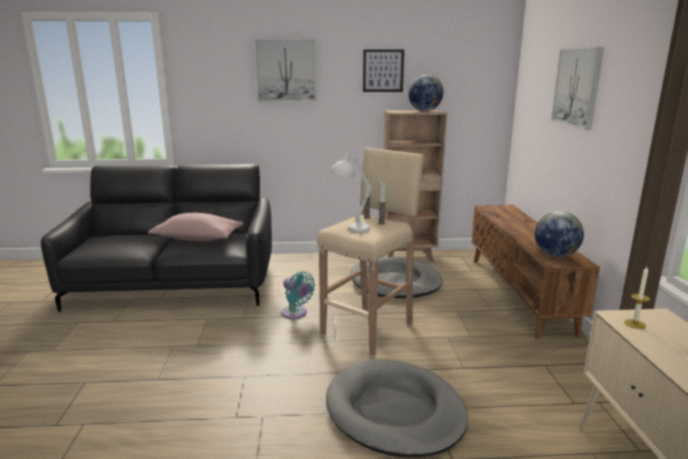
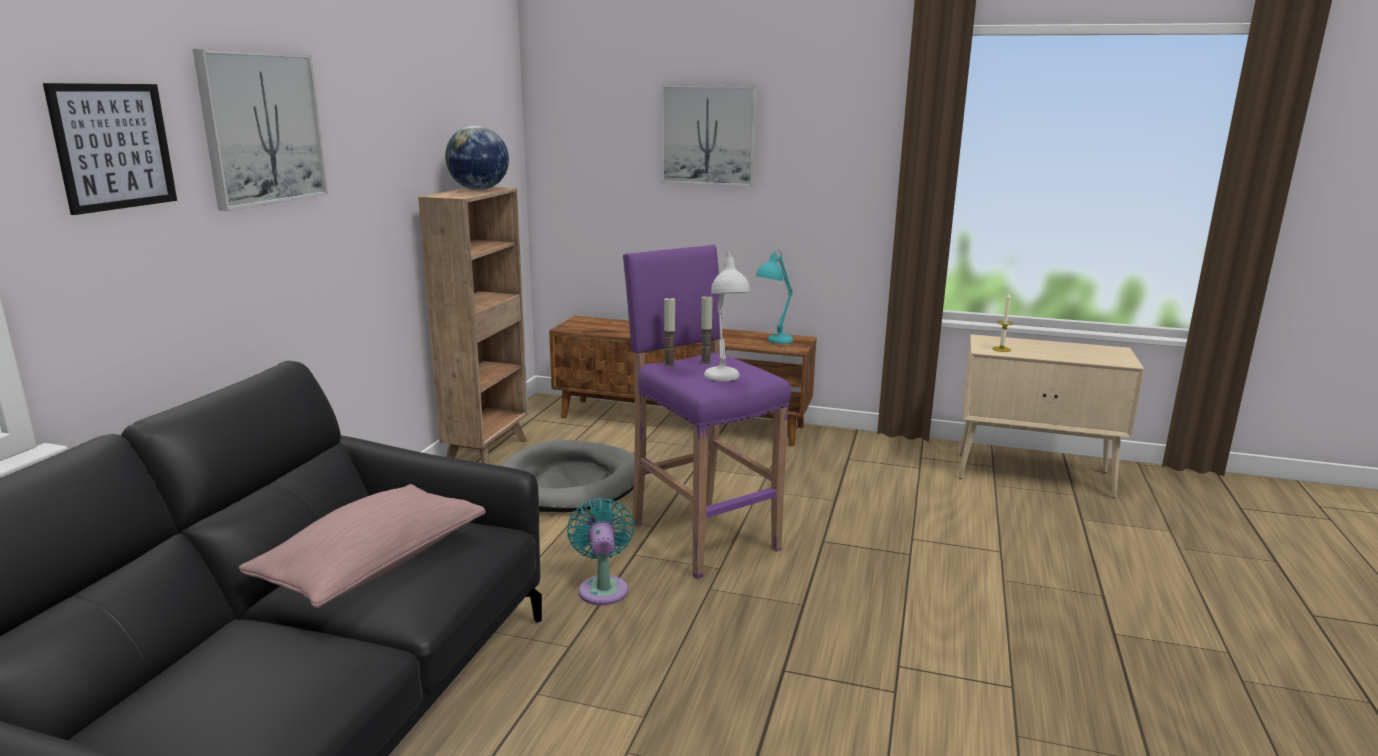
camera: 70 degrees left, 0 degrees up
(295, 314) = (603, 588): turquoise fan -> turquoise fan turned 75 degrees counterclockwise
(369, 328) = (701, 535): beige stool -> purple stool
(383, 70) = (401, 121): picture -> picture (113, 146)
(394, 411) = (911, 563): grey dog bed -> none
(555, 255) = (773, 342): globe -> turquoise table lamp

